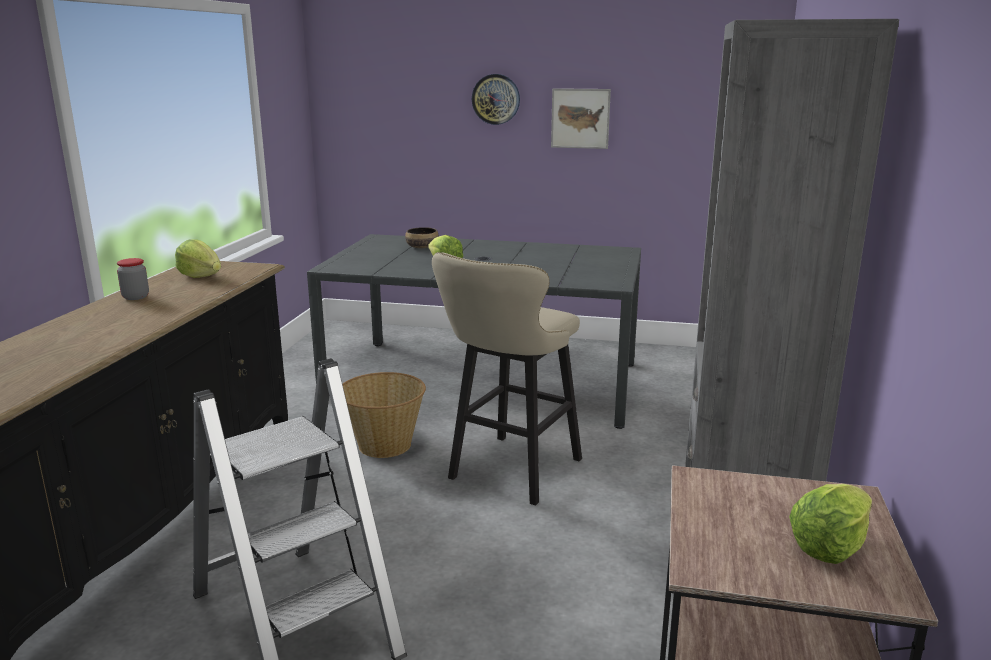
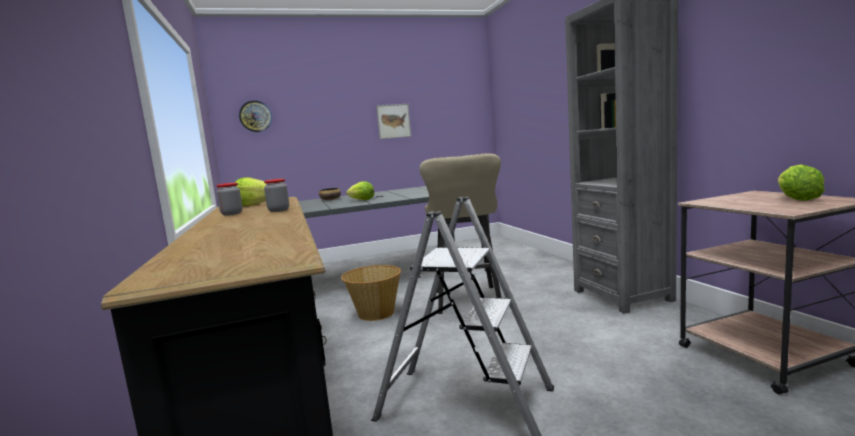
camera: 30 degrees left, 10 degrees down
(169, 309) = (279, 210): none -> jar
(496, 99) = (343, 114): wall clock -> wall clock (255, 116)

